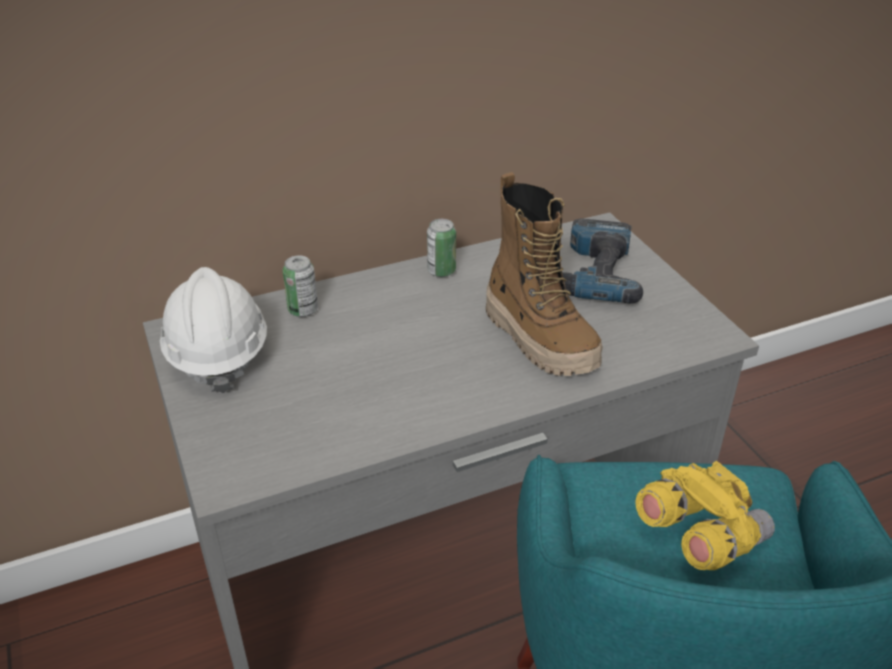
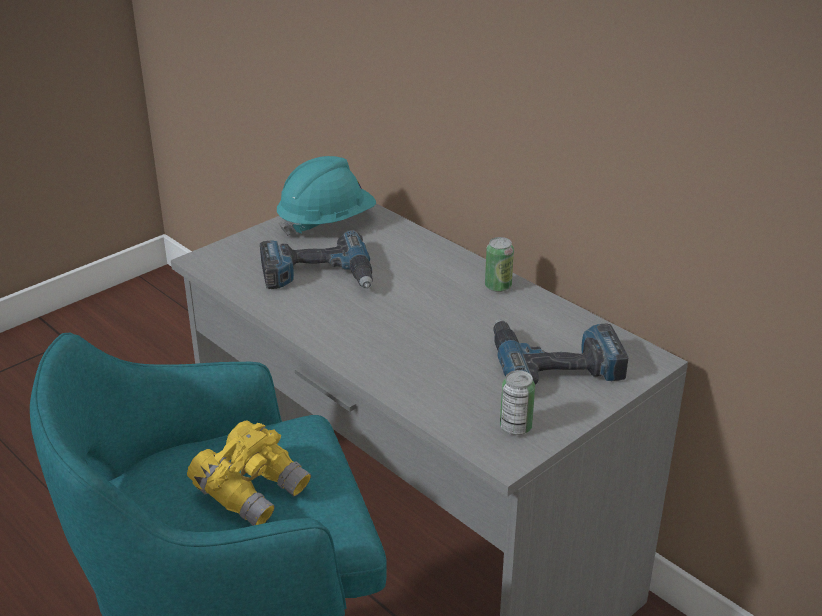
camera: 70 degrees right, 5 degrees down
(217, 354) = (326, 222): white hard hat -> turquoise hard hat
(303, 310) = (399, 240): can -> can (515, 427)
(339, 386) = (318, 276): none -> power drill
(540, 339) = (432, 353): boot -> none

